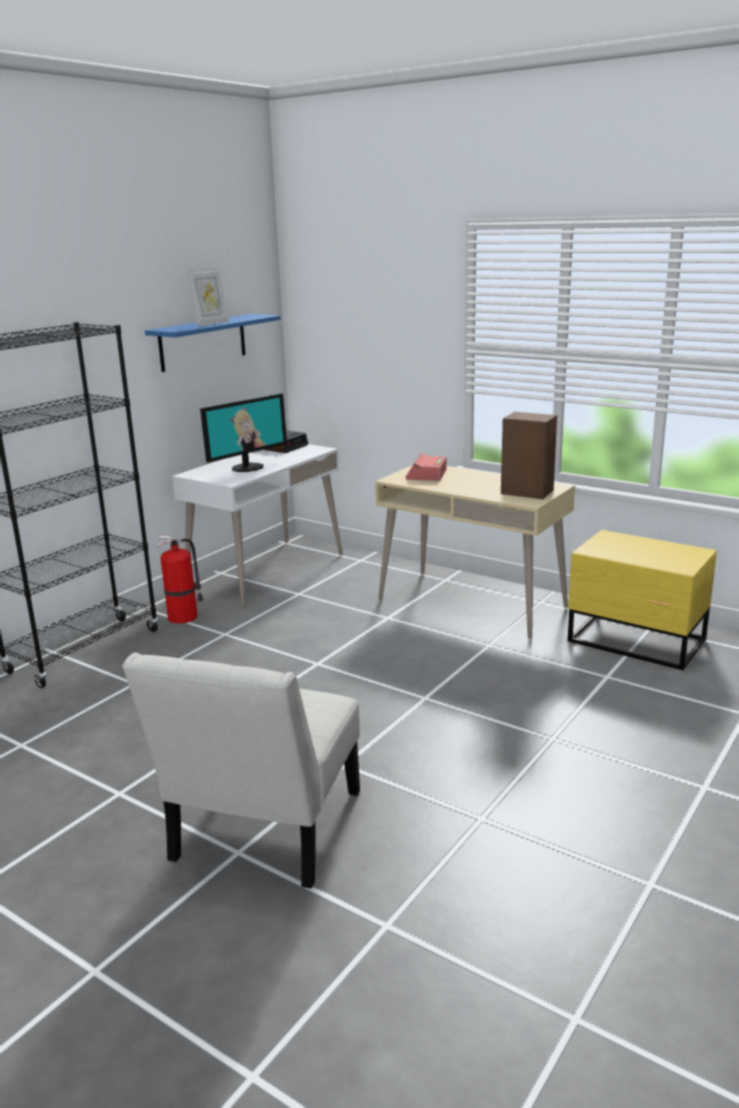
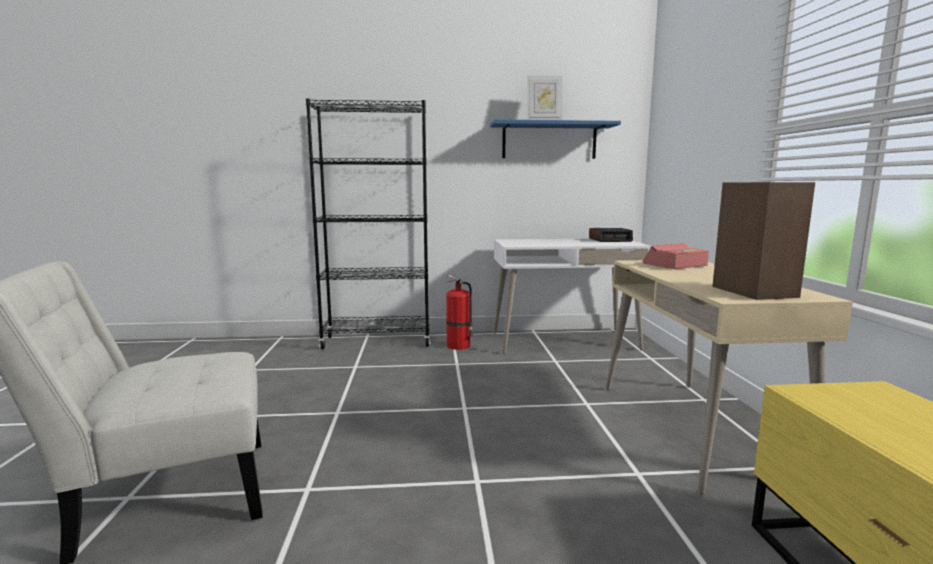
camera: 50 degrees right, 10 degrees down
(247, 467) = (549, 242): monitor -> none

